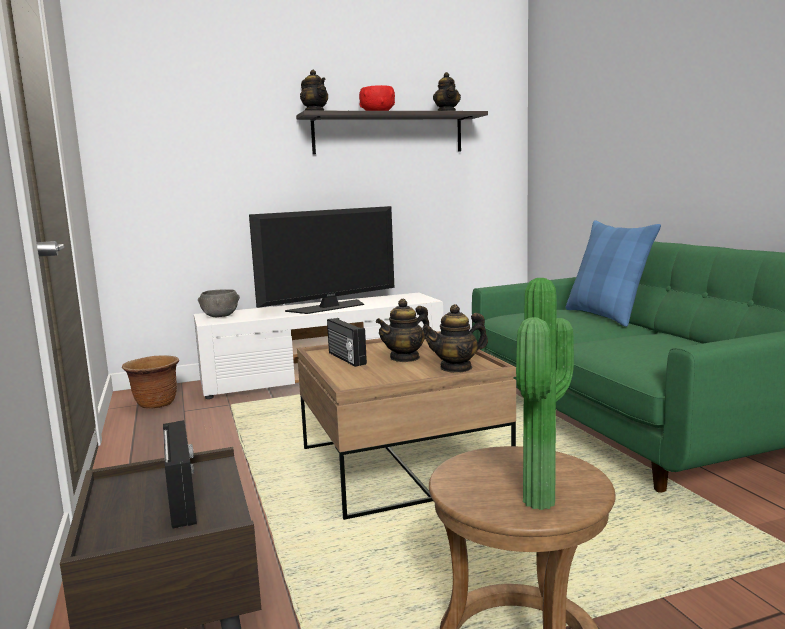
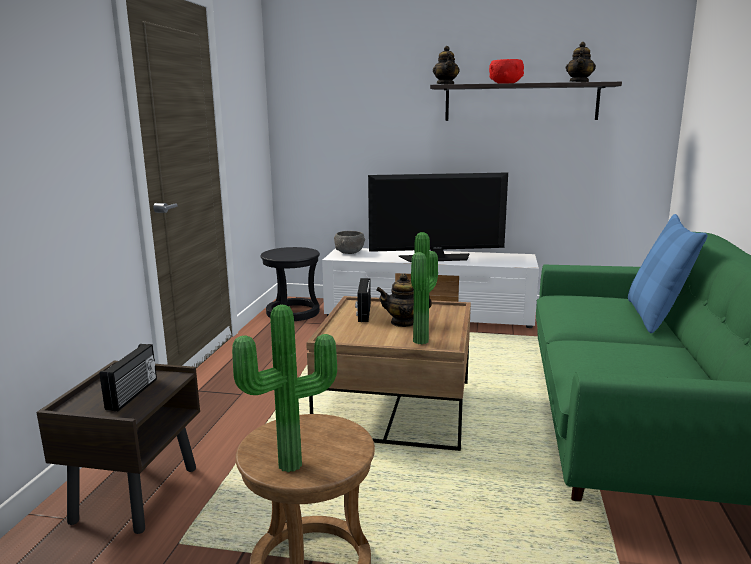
camera: 30 degrees right, 5 degrees up
(156, 404) = (293, 312): brown planter -> black stool
(456, 368) = (424, 341): teapot -> potted plant

